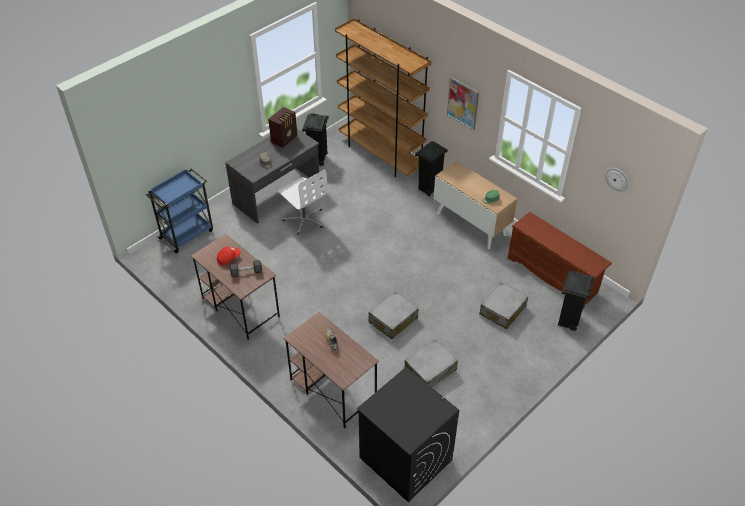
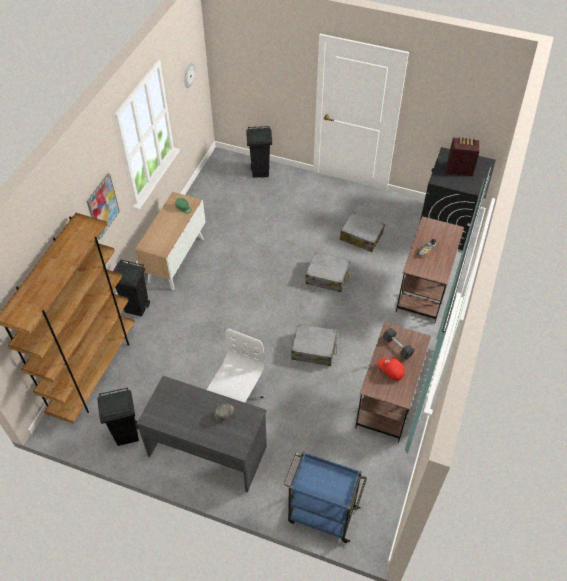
camera: 115 degrees left, 5 degrees up
(285, 139) = (170, 414): radio -> radio (459, 169)
(502, 311) = (273, 211): grey suitcase -> grey suitcase (314, 349)
(553, 275) = (214, 191): brown shoe rack -> none

